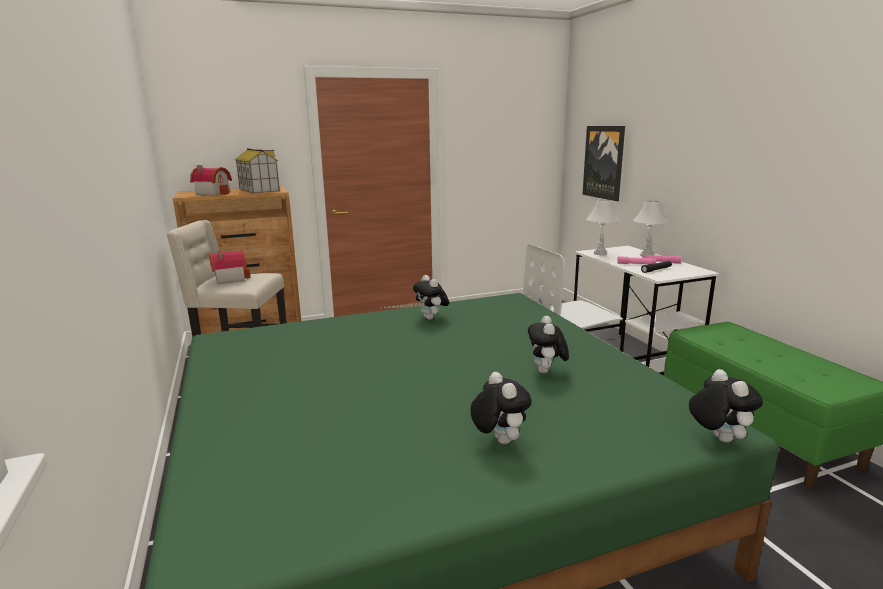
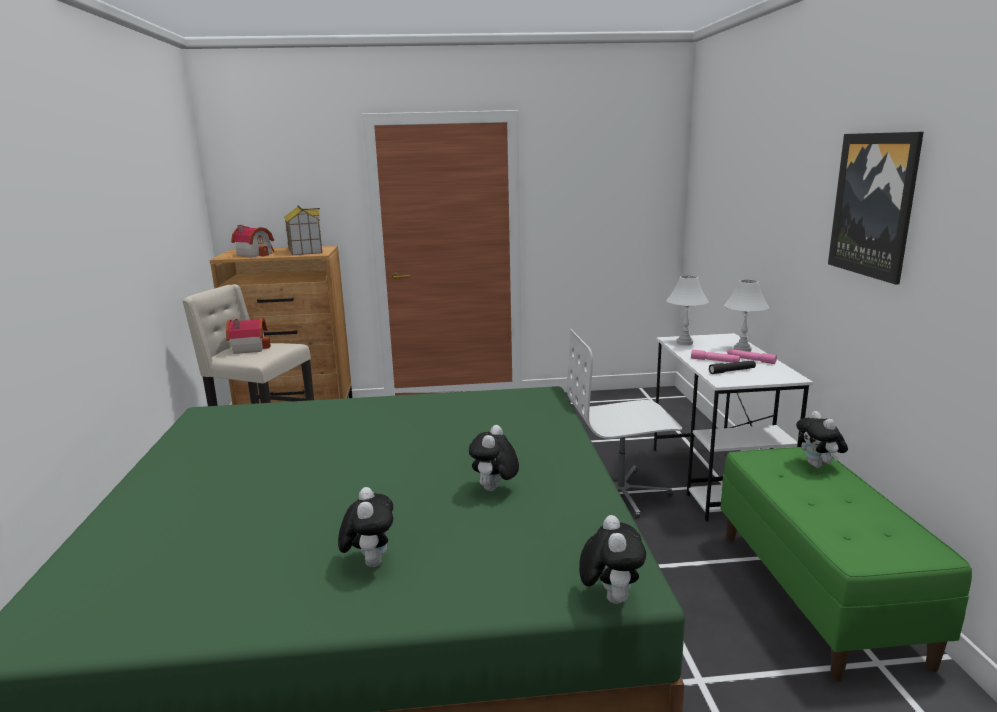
camera: 15 degrees right, 0 degrees up
(431, 318) = (430, 410): plush toy -> plush toy (818, 466)
(604, 162) = (719, 224): picture -> picture (874, 205)

